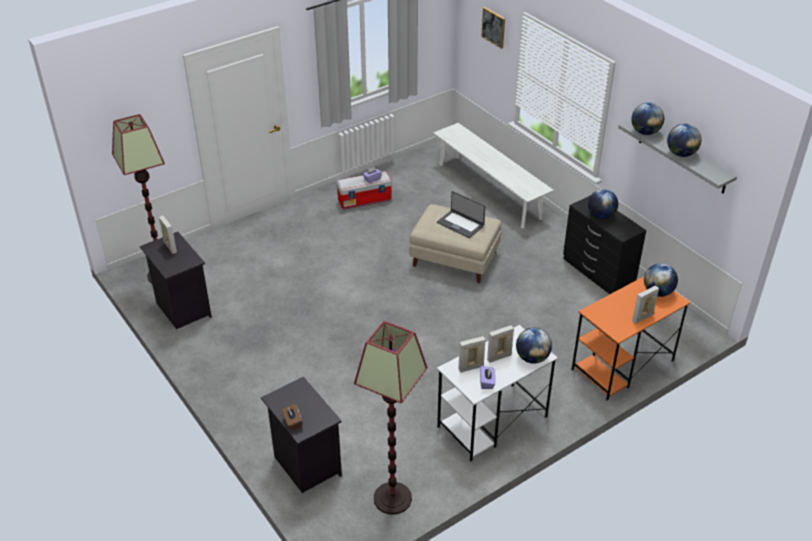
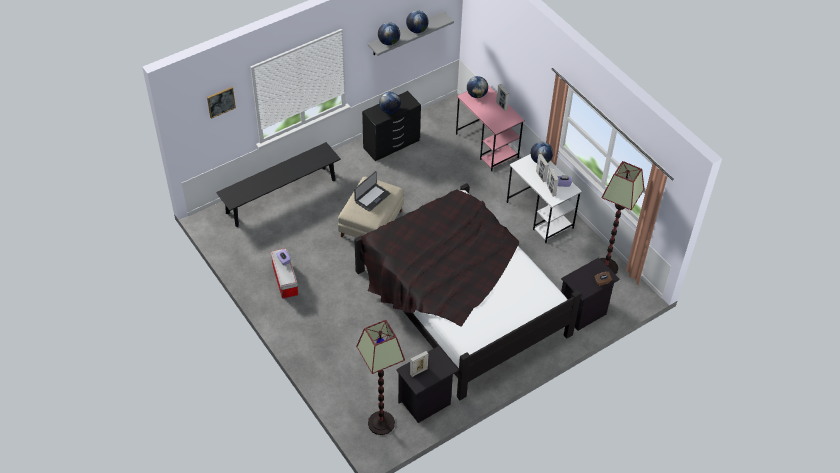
camera: 90 degrees left, 10 degrees up
(329, 337) = (460, 302): none -> black bed
(489, 190) = (281, 196): white bench -> black bench
(622, 365) = (487, 146): orange desk -> pink desk

